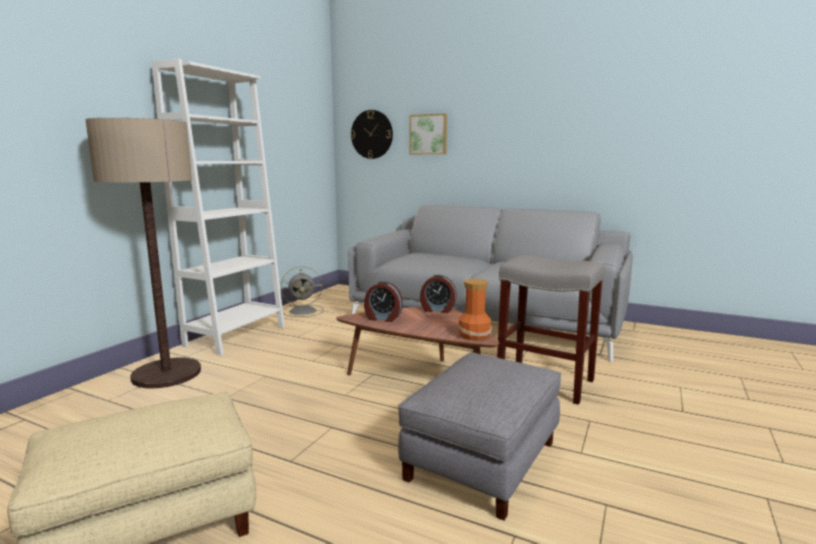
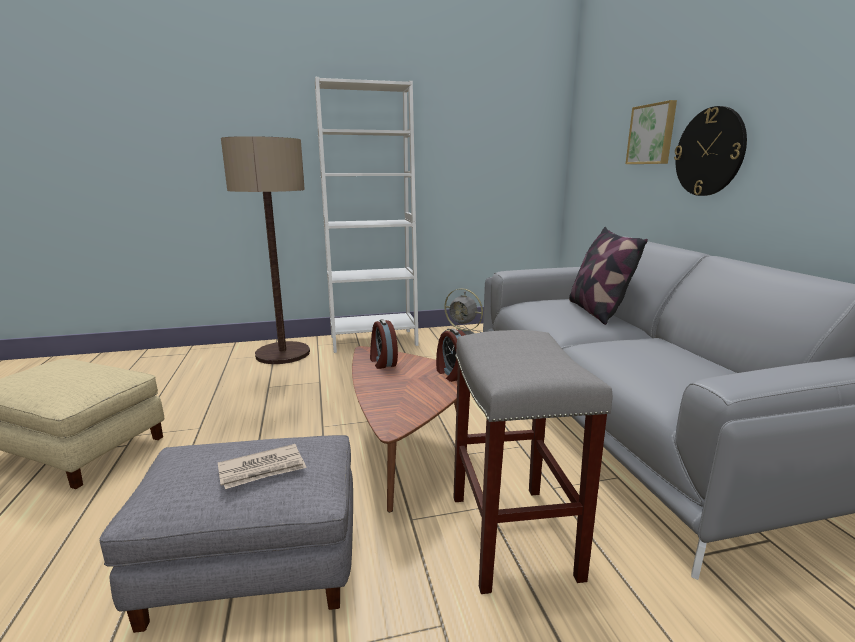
camera: 50 degrees right, 5 degrees up
(372, 134) = (598, 138): wall clock -> wall clock (709, 152)
(446, 256) = (596, 311): none -> pillow
(474, 335) = (395, 418): vase -> none
(503, 370) = (263, 469): none -> newspaper

